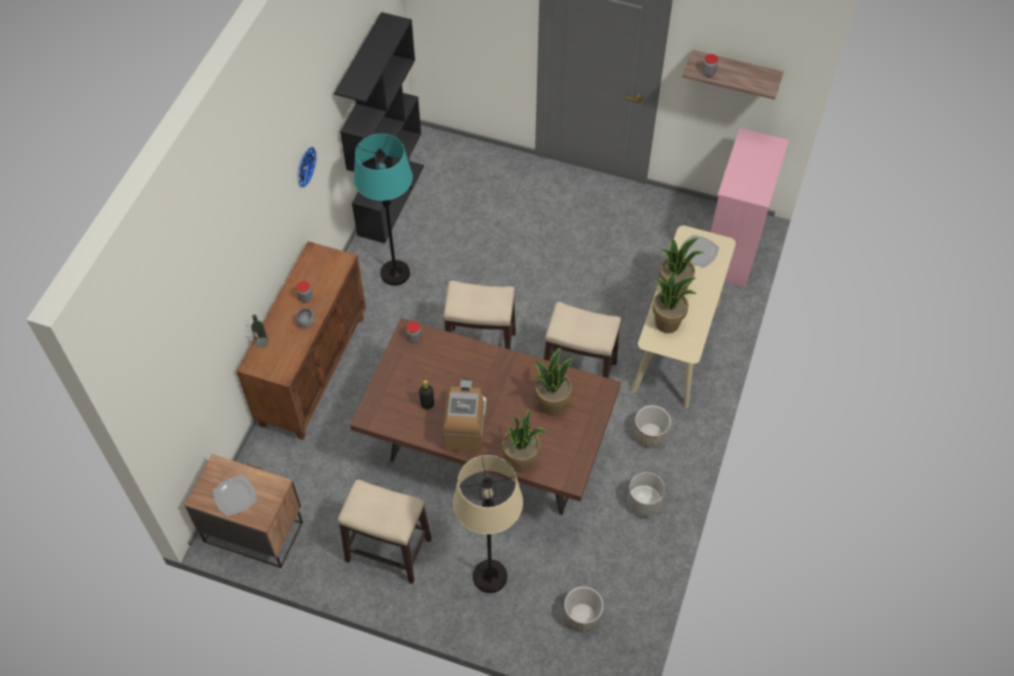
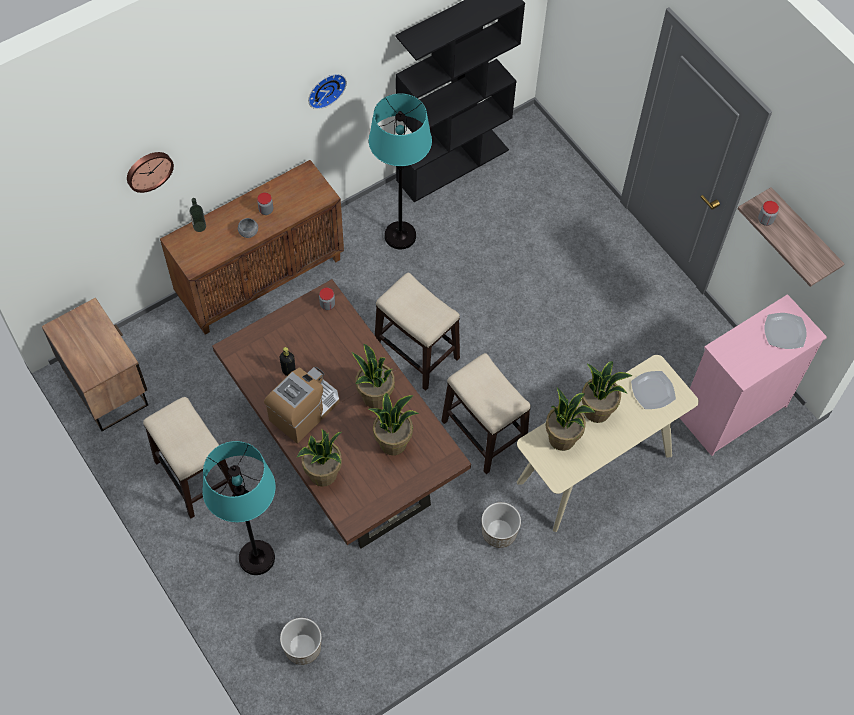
camera: 35 degrees right, 5 degrees up
(217, 304) = (148, 170): none -> wall clock
(234, 496) = (83, 345): plate -> plate (784, 331)
(490, 577) = (257, 558): beige floor lamp -> turquoise floor lamp
(509, 381) = (375, 397): none -> potted plant
(643, 503) = (440, 589): grey planter -> none

